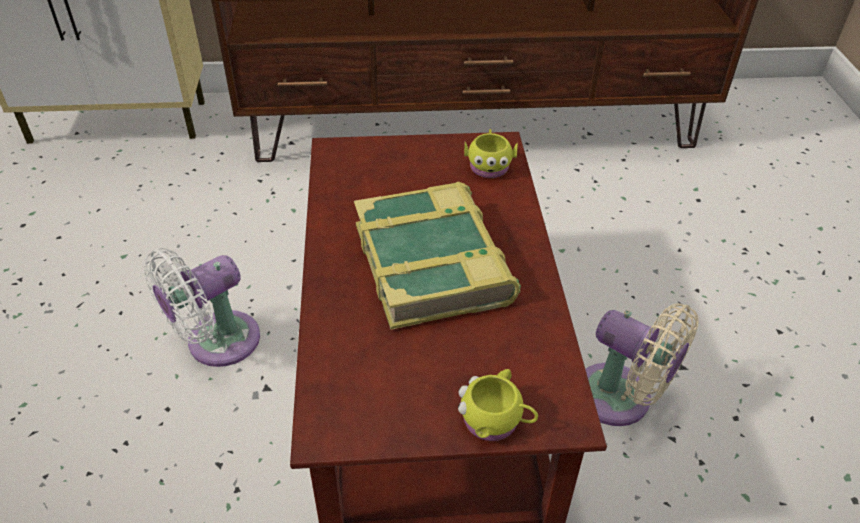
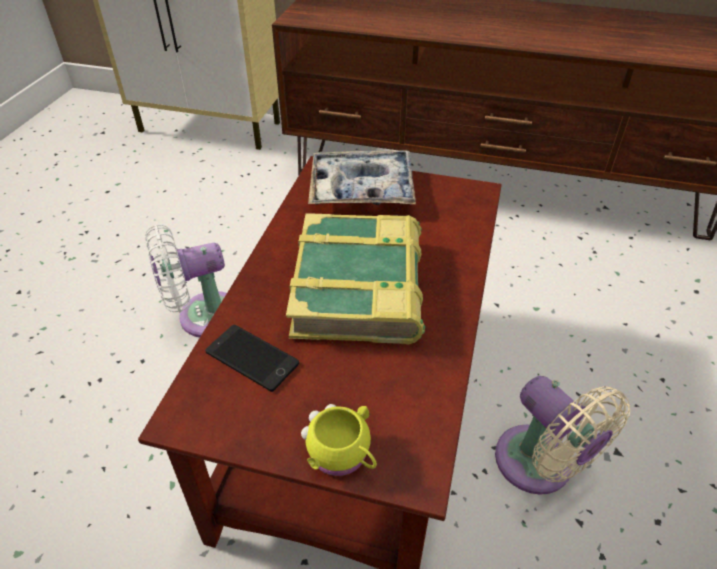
camera: 20 degrees right, 0 degrees up
(363, 357) = (252, 358): none -> phone
(385, 163) = (362, 188): none -> tray
(489, 165) = (457, 208): yellow mug -> none

